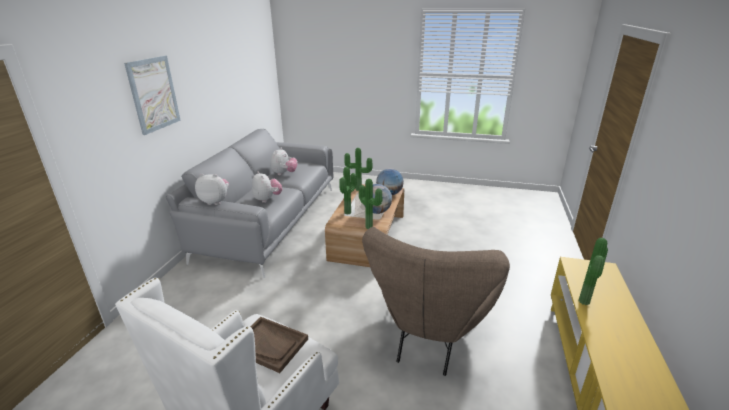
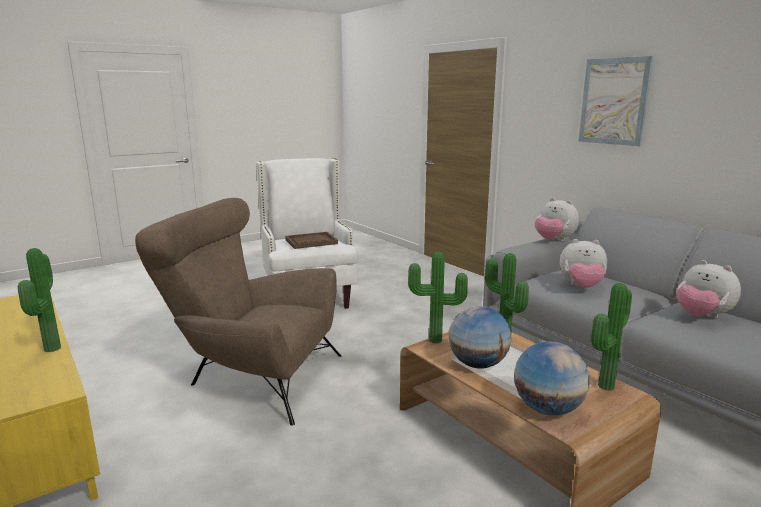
camera: 130 degrees right, 10 degrees down
(215, 201) = (554, 240): plush toy -> plush toy turned 90 degrees clockwise
(430, 337) = (252, 378): brown armchair -> brown armchair turned 45 degrees counterclockwise

